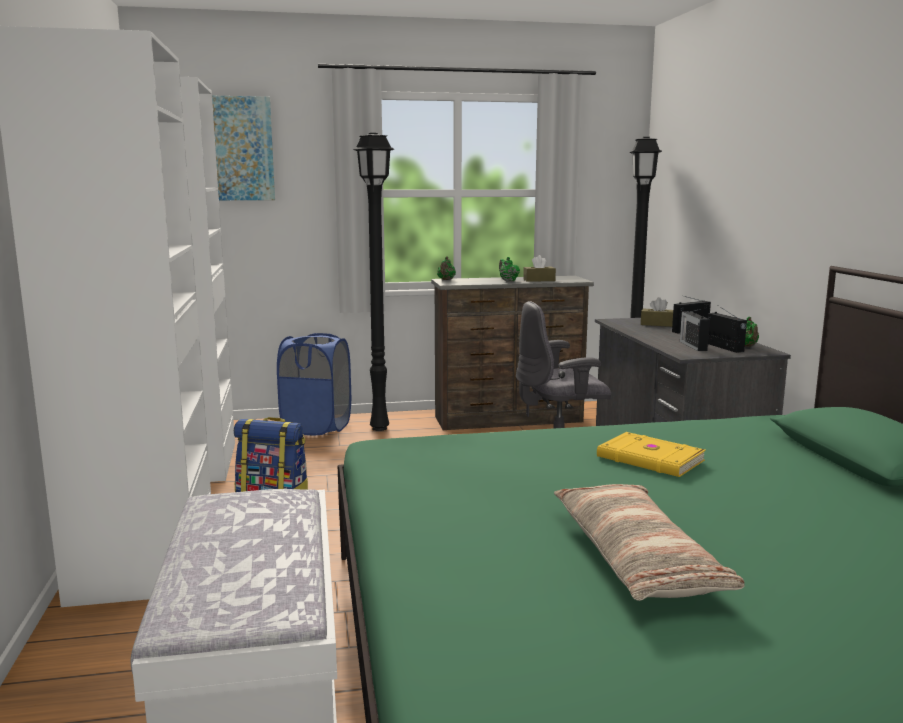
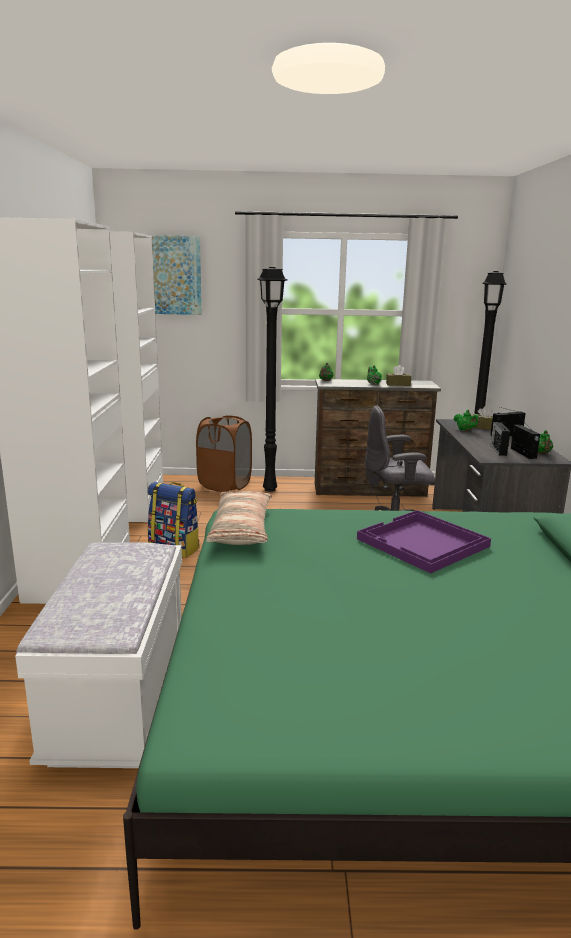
camera: 10 degrees right, 5 degrees up
(317, 427) = (225, 485): blue laundry basket -> brown laundry basket
(636, 559) = (368, 621): pillow -> pillow (242, 529)
(639, 328) = (465, 430): none -> green teapot
(650, 459) = (422, 543): yellow book -> purple tray

